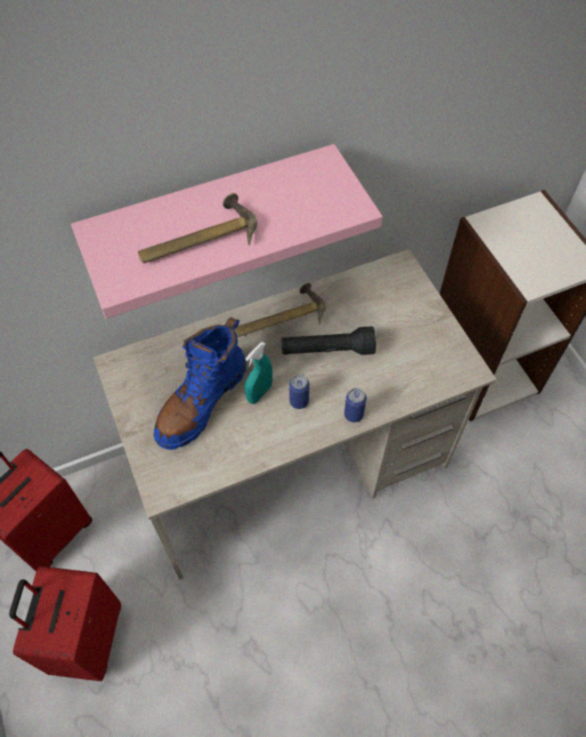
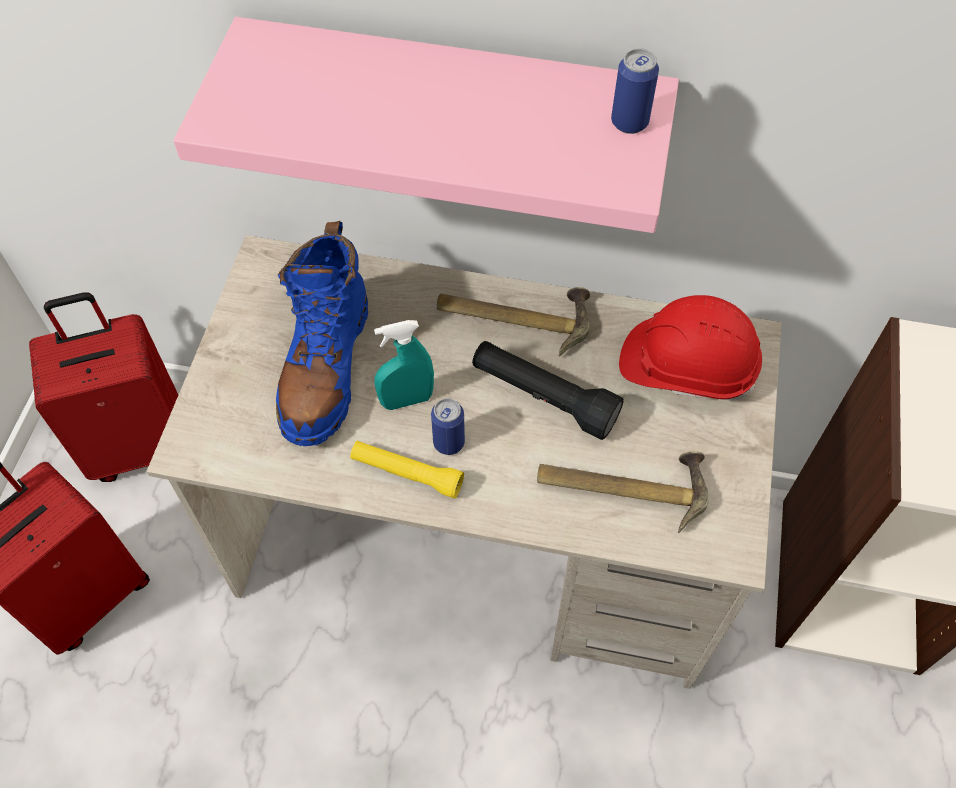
camera: 35 degrees right, 0 degrees up
(197, 239) = (368, 114): hammer -> hammer (622, 485)
(201, 402) = (325, 367): blue boot -> blue boot turned 60 degrees counterclockwise
(290, 430) = (407, 473): none -> yellow flashlight
(353, 415) = (508, 507): can -> can (629, 122)
(383, 295) = (687, 367): none -> red hard hat

